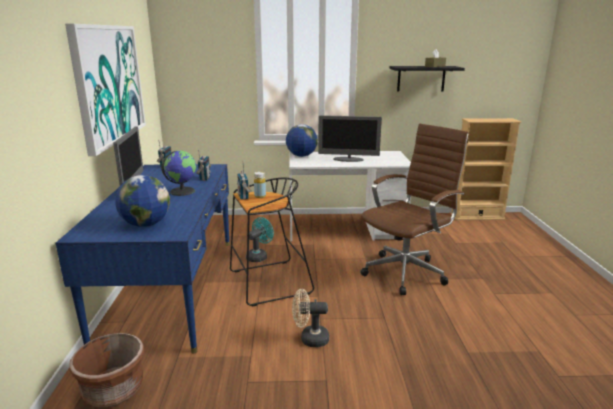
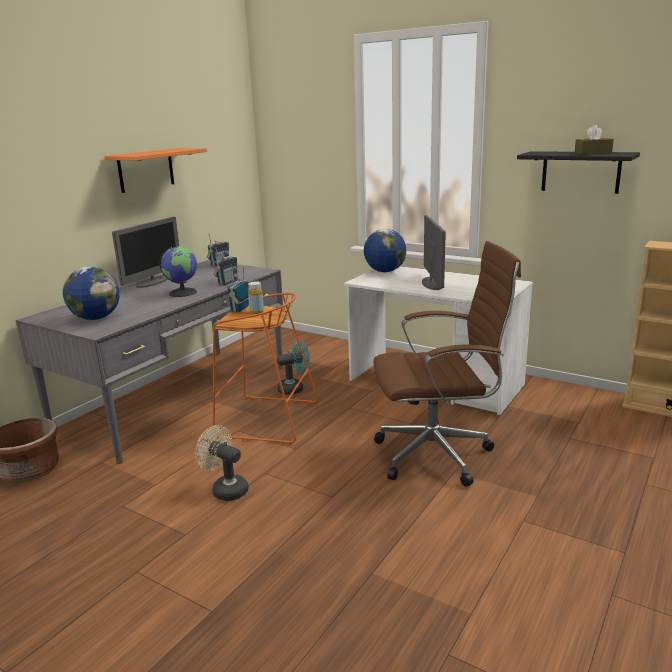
camera: 35 degrees right, 0 degrees up
(109, 84) = (146, 170): picture -> orange shelf
(172, 288) = (177, 398): blue desk -> grey desk
(268, 283) = (265, 420): black stool -> orange stool
(348, 159) = (432, 284): monitor -> monitor turned 135 degrees counterclockwise

